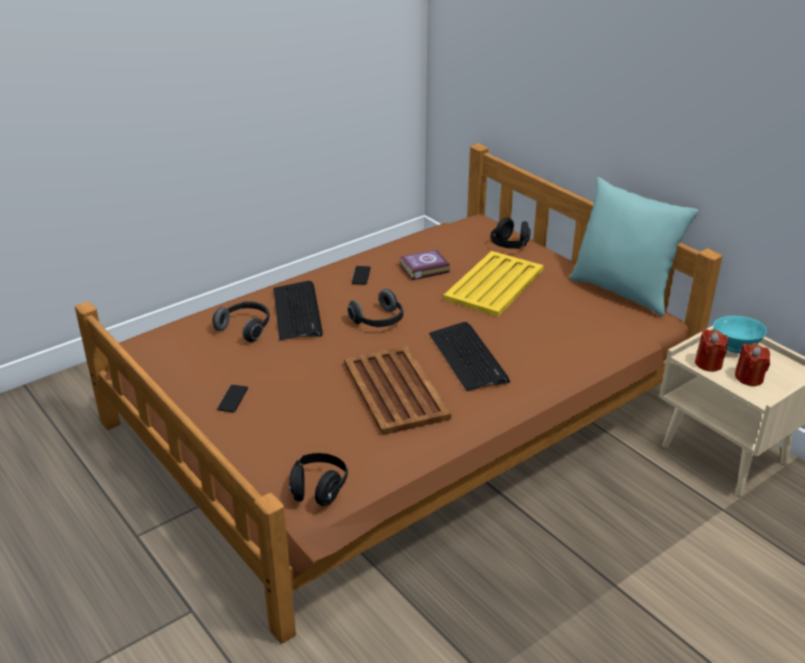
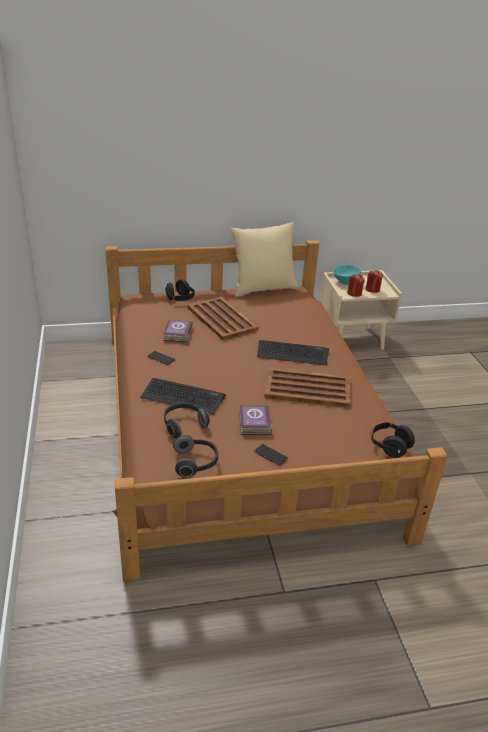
camera: 65 degrees left, 0 degrees up
(283, 371) = (254, 424): none -> book
(379, 321) = (226, 369): headphones -> headphones (196, 463)
(495, 284) = (221, 318): yellow tray -> brown tray
(623, 291) = (263, 288): turquoise pillow -> beige pillow

